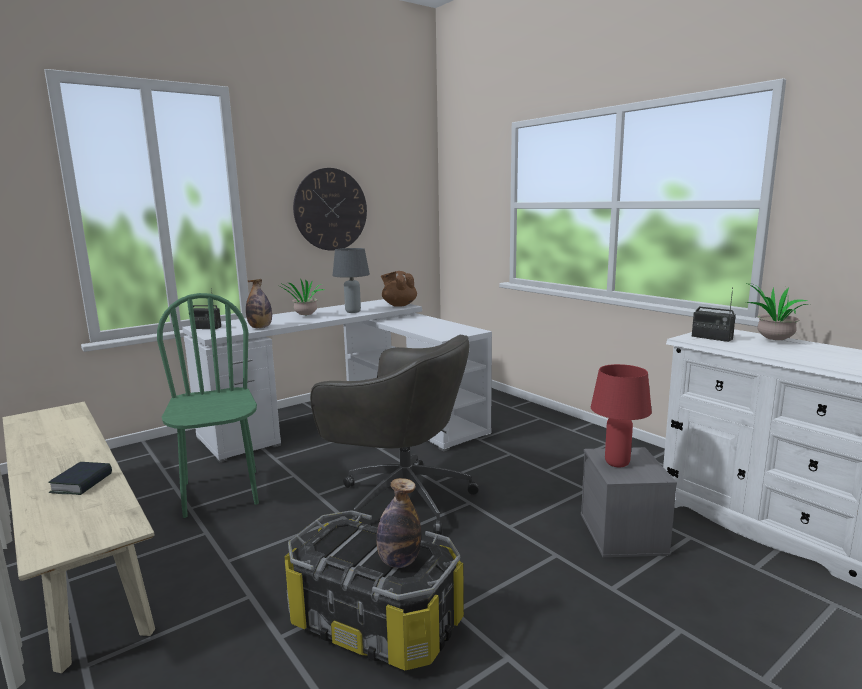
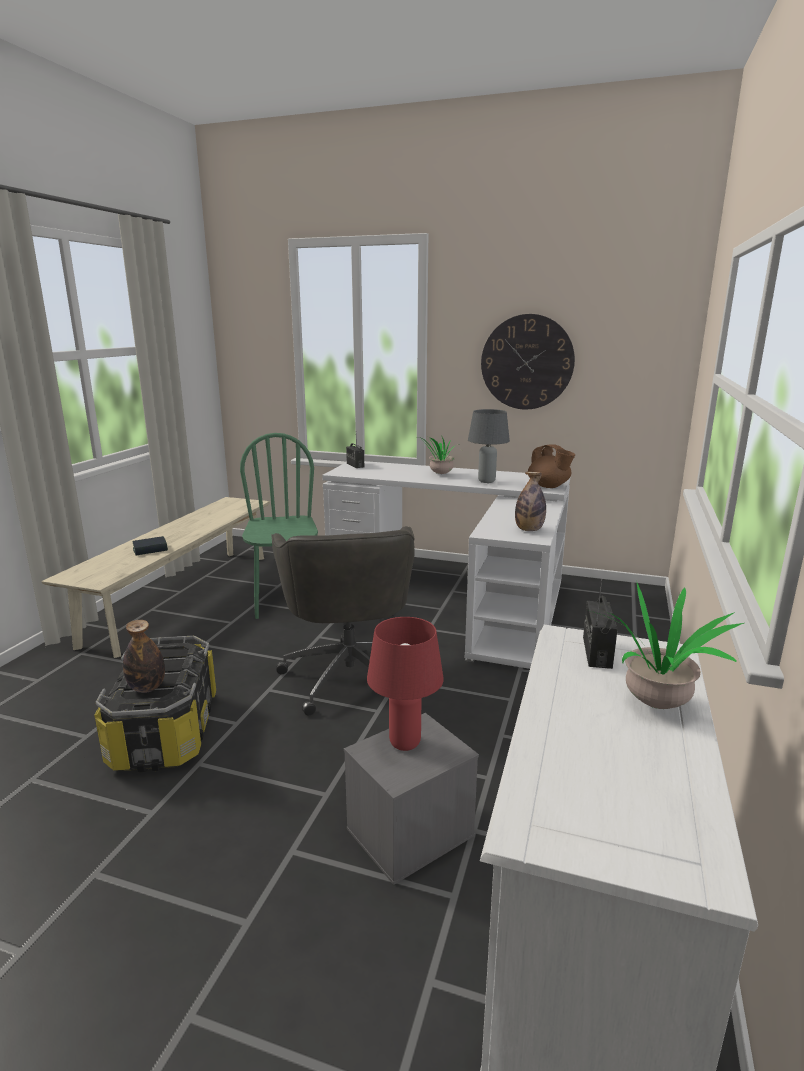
camera: 55 degrees right, 5 degrees up
(221, 493) = (285, 603): green chair -> green chair turned 45 degrees counterclockwise
(260, 327) = (379, 475): bottle -> bottle (529, 530)
(399, 305) = (549, 486): brown teapot -> brown teapot turned 135 degrees clockwise

